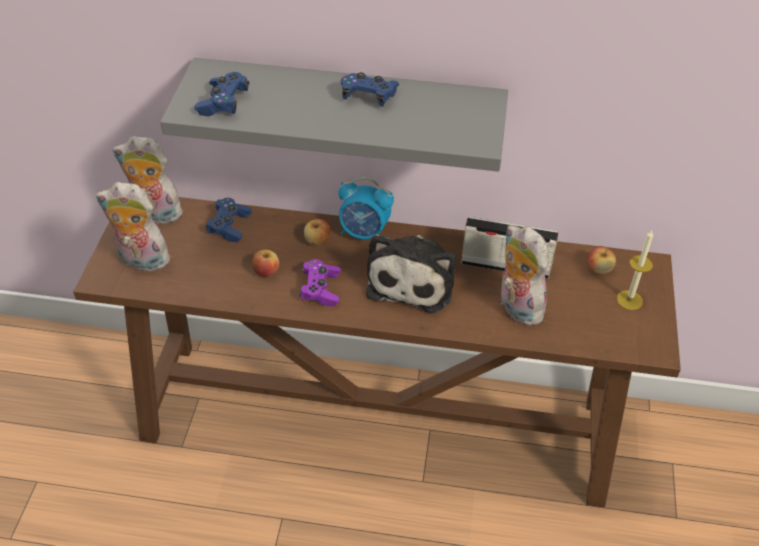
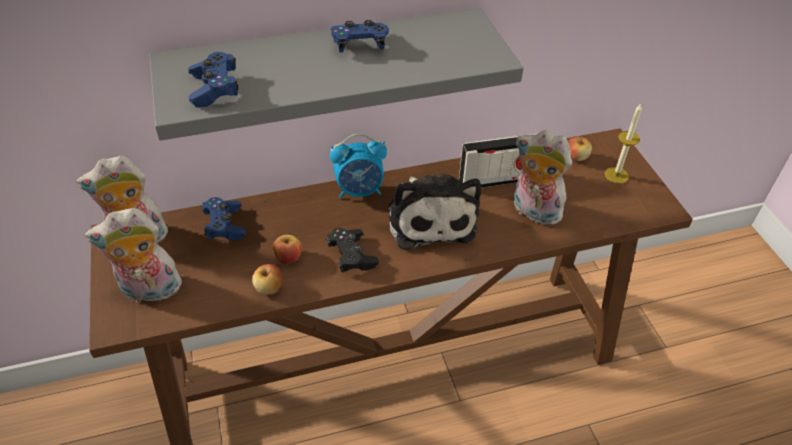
camera: 25 degrees left, 0 degrees up
(317, 241) = (320, 212): apple -> apple (269, 288)
(320, 289) = (352, 256): purple game controller -> black game controller

